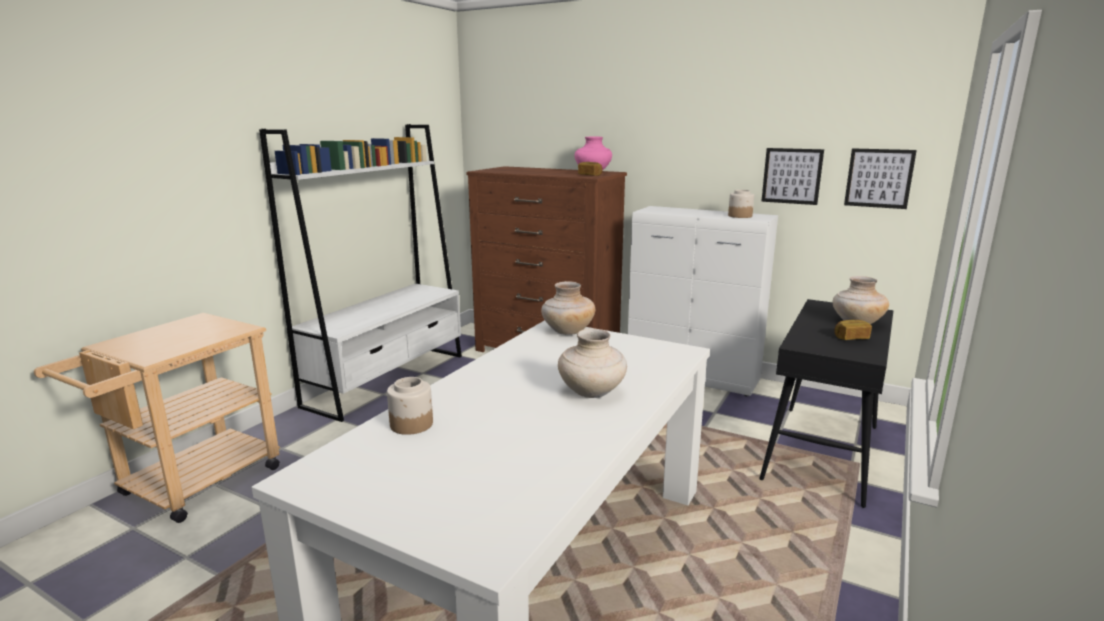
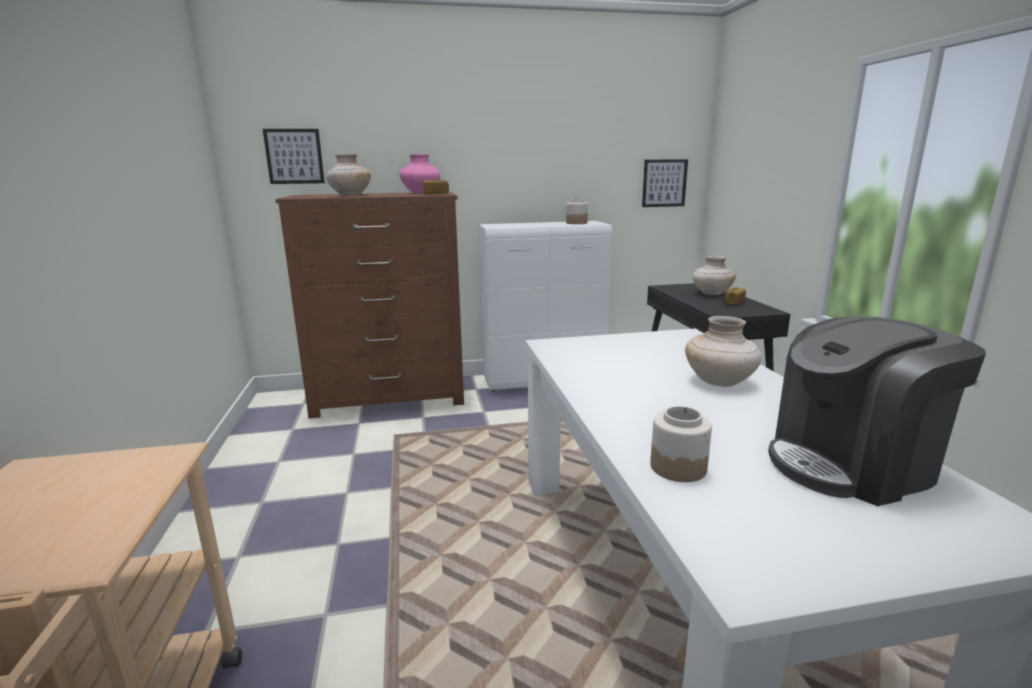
camera: 40 degrees left, 0 degrees up
(388, 379) = (241, 484): white bookcase -> none
(512, 471) = (852, 464): none -> coffee machine
(567, 331) = (571, 344): beige vase -> beige vase (350, 195)
(792, 176) = (601, 185): picture -> picture (294, 156)

